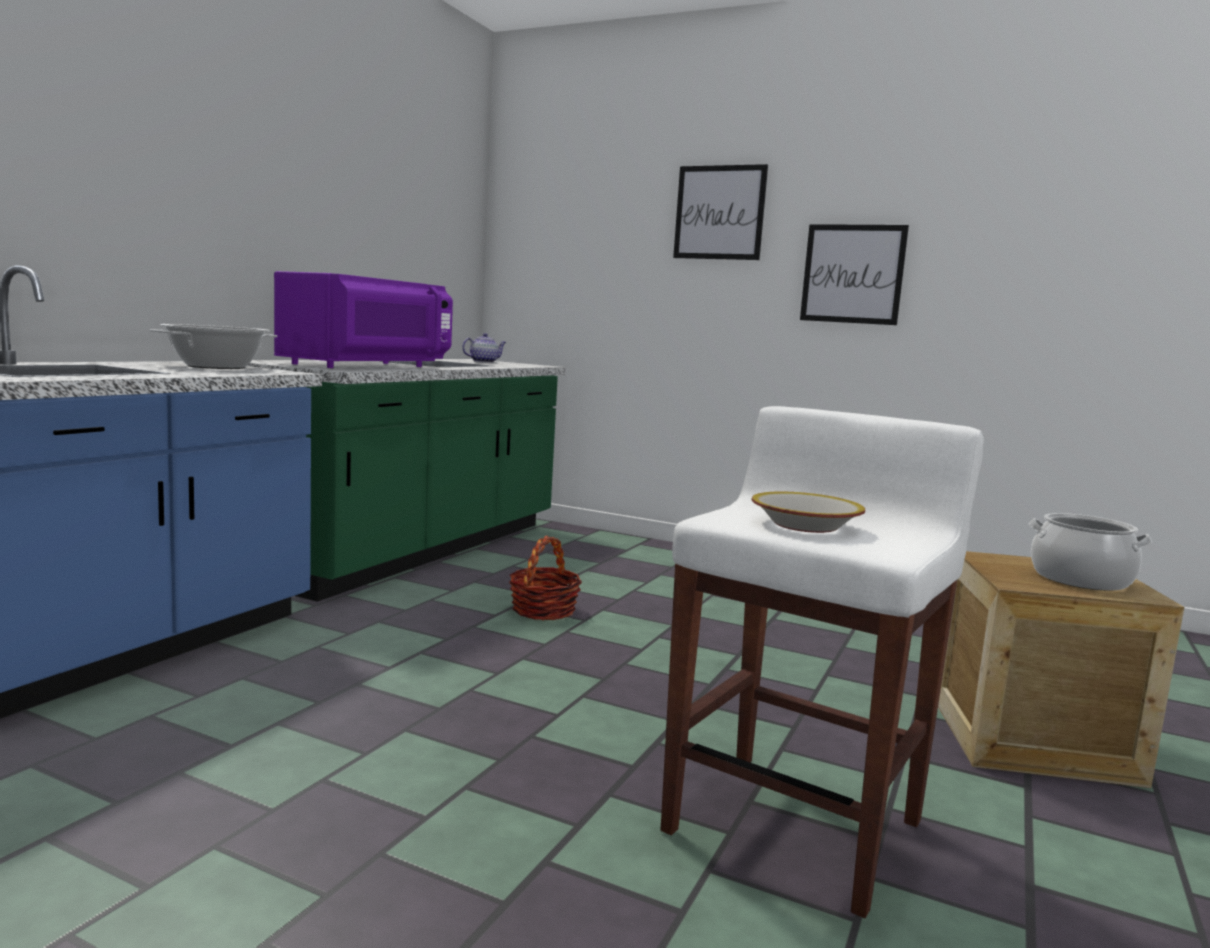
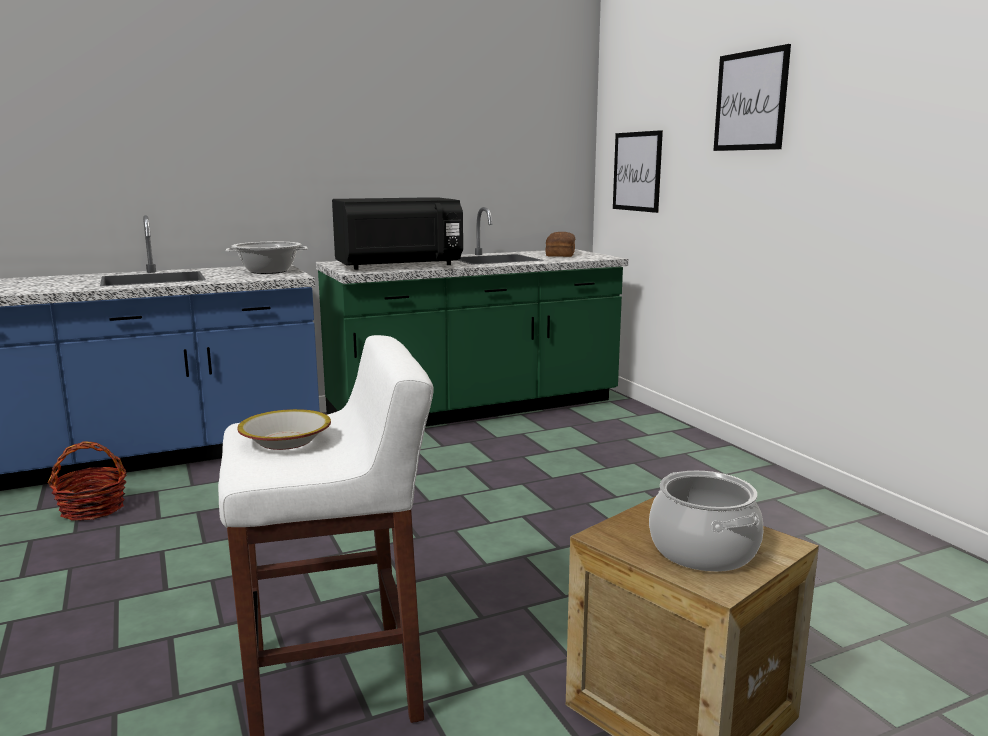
camera: 40 degrees right, 5 degrees up
(367, 366) = (399, 266): purple microwave -> black microwave
(484, 362) = (561, 254): teapot -> bread
(543, 610) = (476, 474): basket -> basket (93, 509)
(852, 274) = (863, 161): picture -> picture (637, 171)

